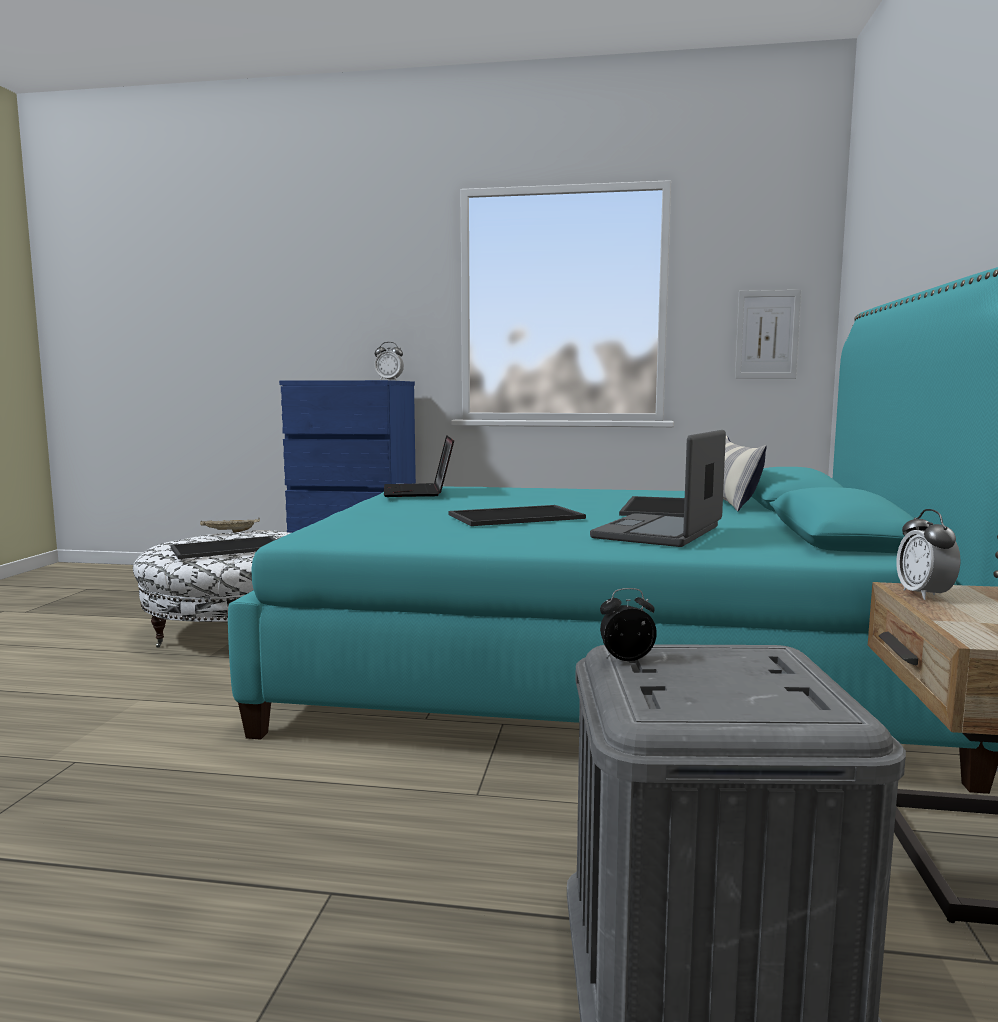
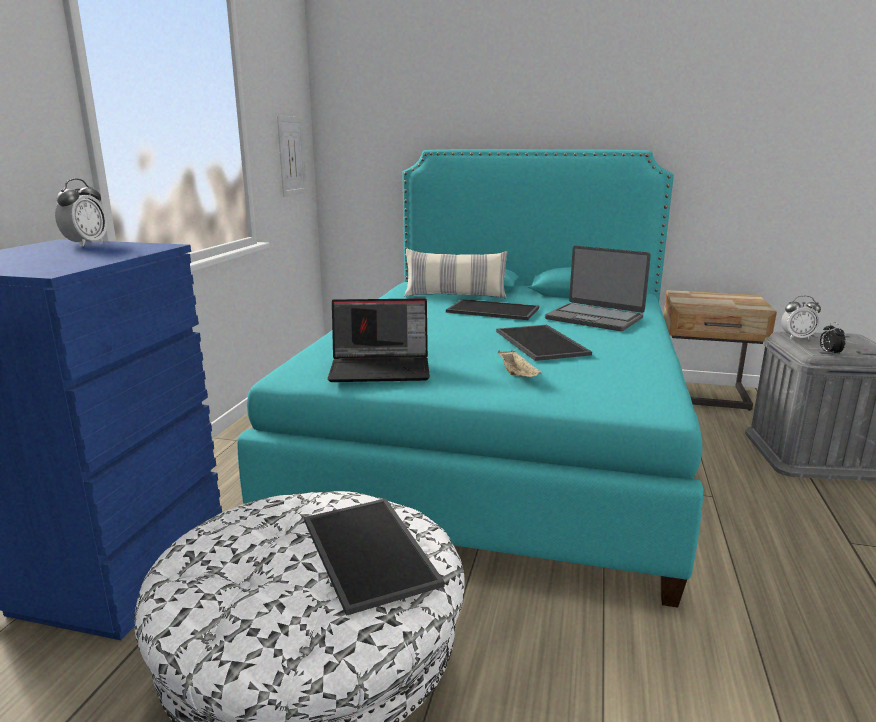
camera: 85 degrees left, 10 degrees up
(229, 532) = (204, 574): beige tray -> beige tray (518, 376)
(924, 595) = (696, 303): alarm clock -> alarm clock (797, 338)

